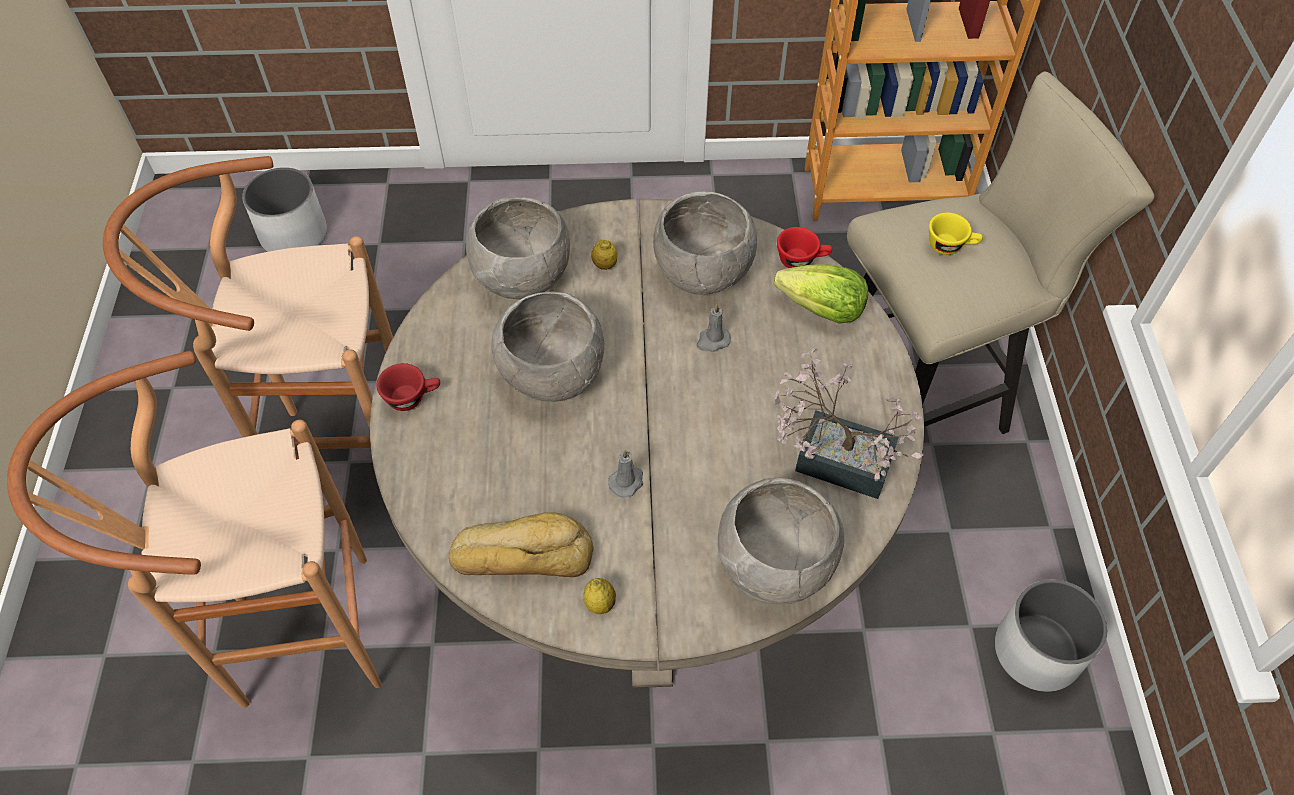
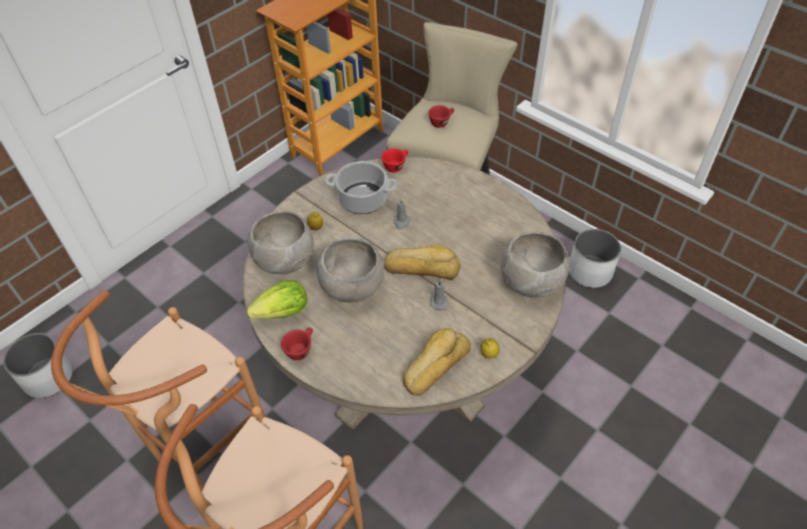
camera: 45 degrees left, 5 degrees down
(664, 420) = (422, 267): none -> bread
(701, 273) = (362, 200): grey bowl -> cooking pot
(822, 310) = (428, 178): lettuce -> lettuce (283, 312)
(832, 457) = (501, 227): potted plant -> none
(950, 246) = (441, 122): yellow cup -> red cup

